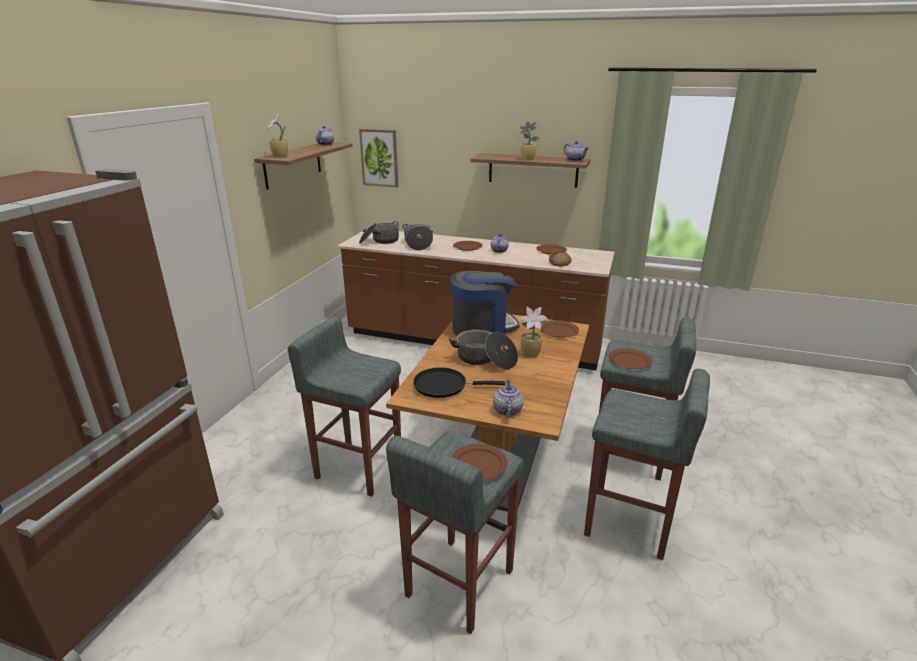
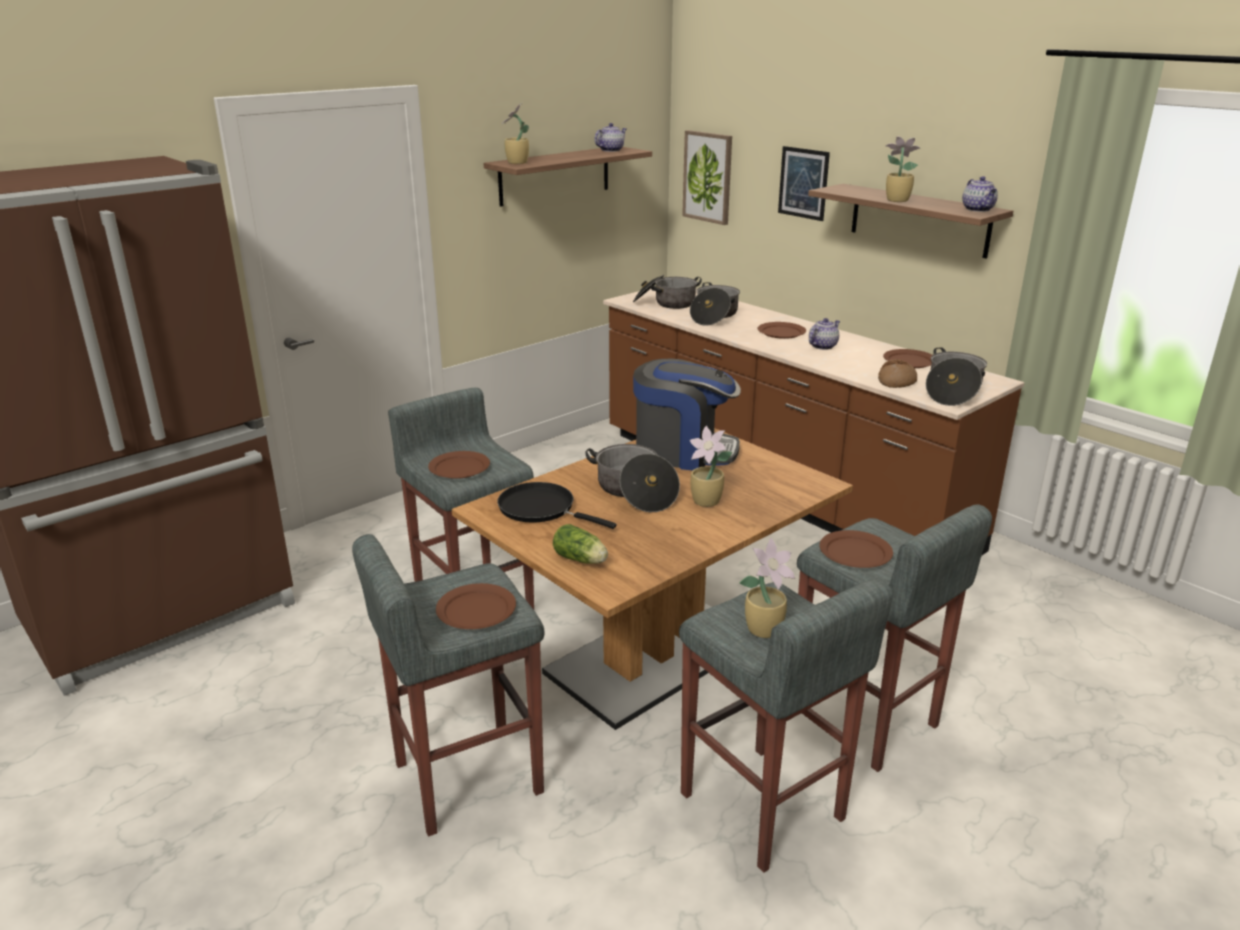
camera: 30 degrees right, 0 degrees up
(452, 155) = (803, 183): none -> picture
(507, 410) = (581, 560): teapot -> lettuce
(558, 331) = (790, 482): brown plate -> brown plate (459, 468)
(591, 262) = (952, 391): none -> cooking pot
(641, 417) = (765, 629): none -> potted plant

